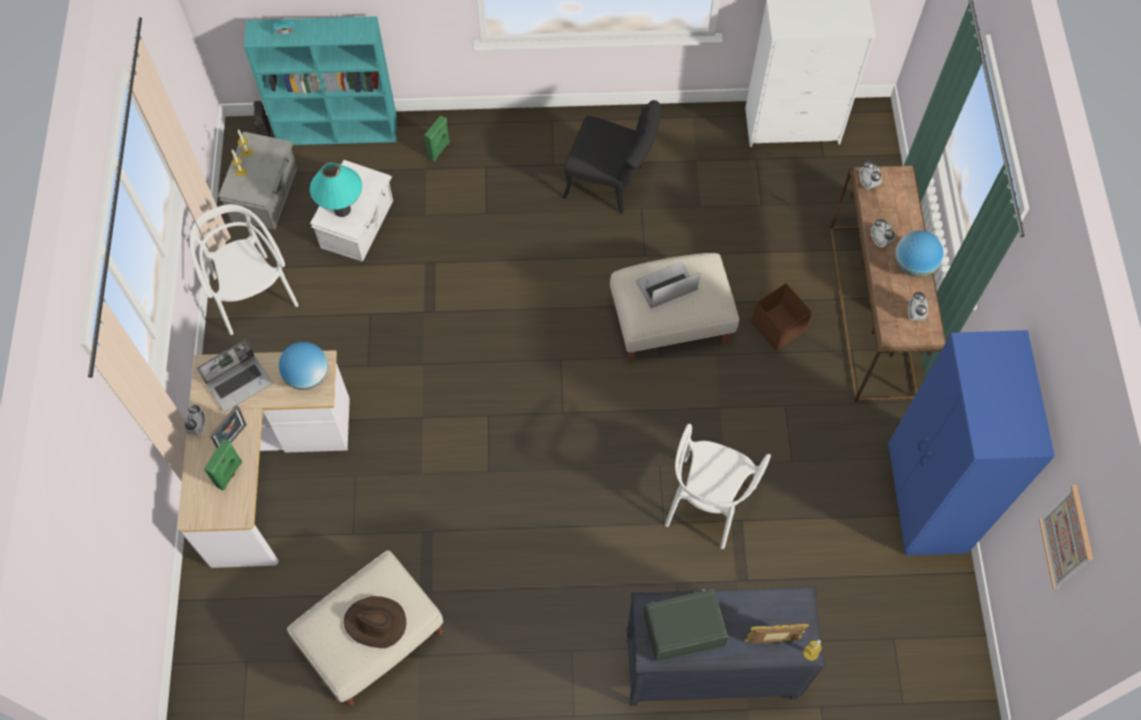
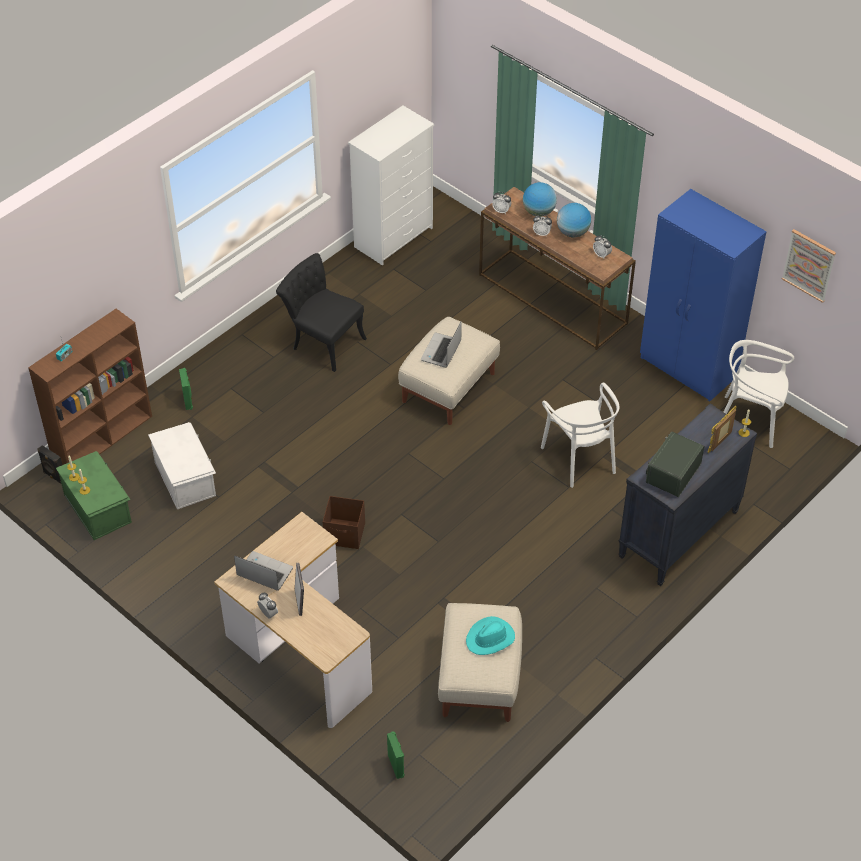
camera: 45 degrees left, 15 degrees down
(230, 474) = (321, 620): green speaker -> green speaker (396, 765)
(240, 383) = (264, 572): laptop -> laptop turned 75 degrees counterclockwise
(253, 294) = (164, 568): white chair -> white chair (750, 420)
(266, 194) = (98, 508): grey storage box -> green storage box
(307, 376) = (302, 536): globe -> globe (538, 212)
(339, 130) = (103, 437): turquoise bookcase -> brown bookcase
(342, 209) = (183, 461): turquoise table lamp -> none
(375, 623) = (490, 638): brown hat -> turquoise hat
(611, 183) = (322, 341): black chair -> black chair turned 120 degrees counterclockwise
(778, 328) = (511, 344): brown storage box -> brown storage box (345, 534)

